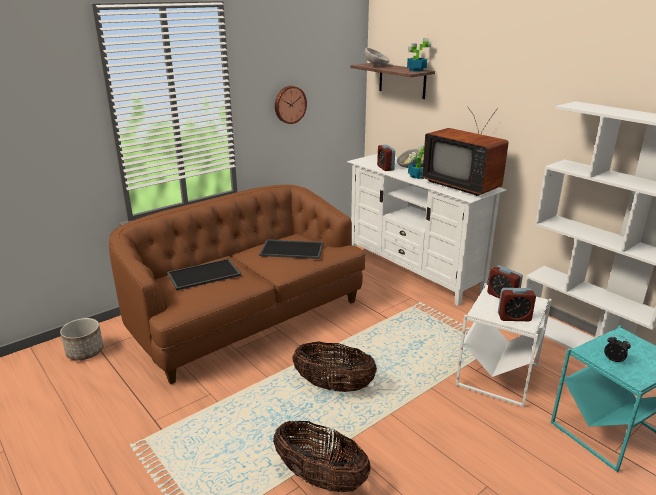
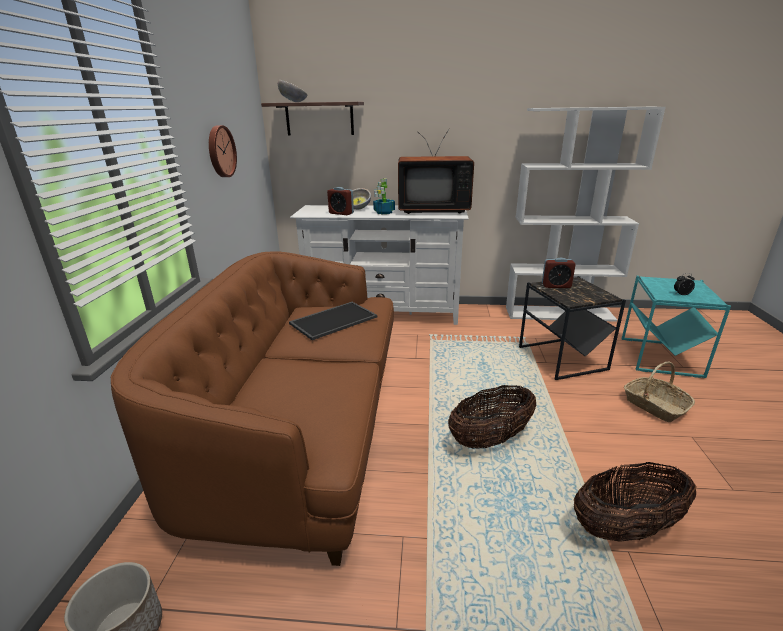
camera: 45 degrees left, 0 degrees up
(203, 275) = (286, 390): tray -> none
(416, 70) = (346, 101): potted plant -> none
(498, 375) = (562, 358): white side table -> black side table
(504, 451) = (654, 405): none -> basket
(514, 317) = (592, 295): alarm clock -> none

